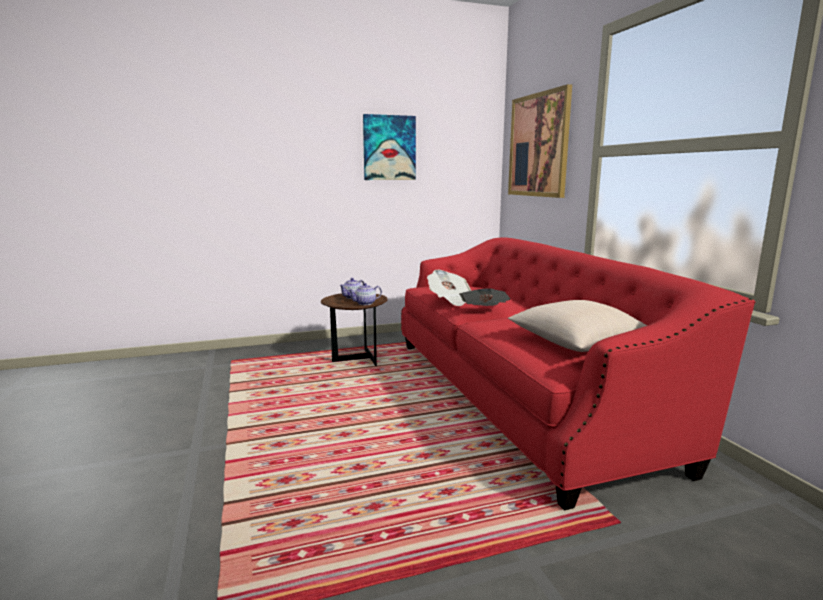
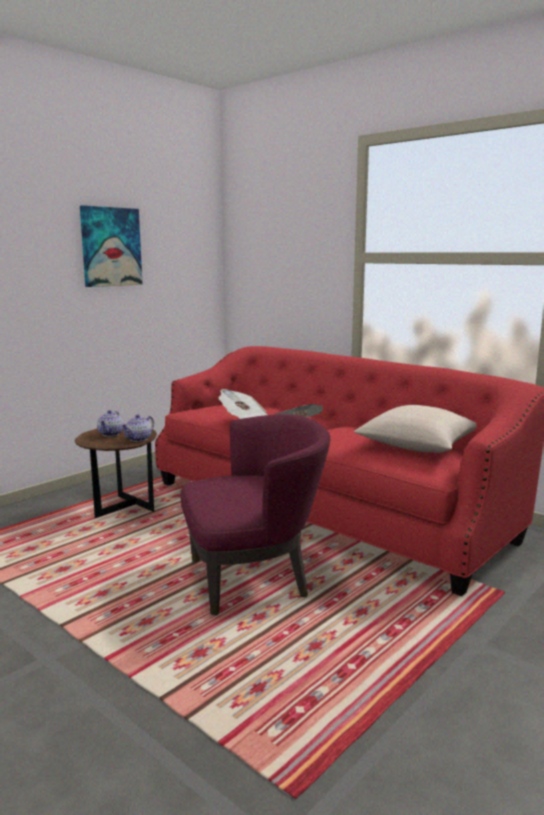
camera: 30 degrees left, 0 degrees up
(390, 436) = (253, 579): none -> purple armchair
(538, 145) = (279, 246): picture -> none

